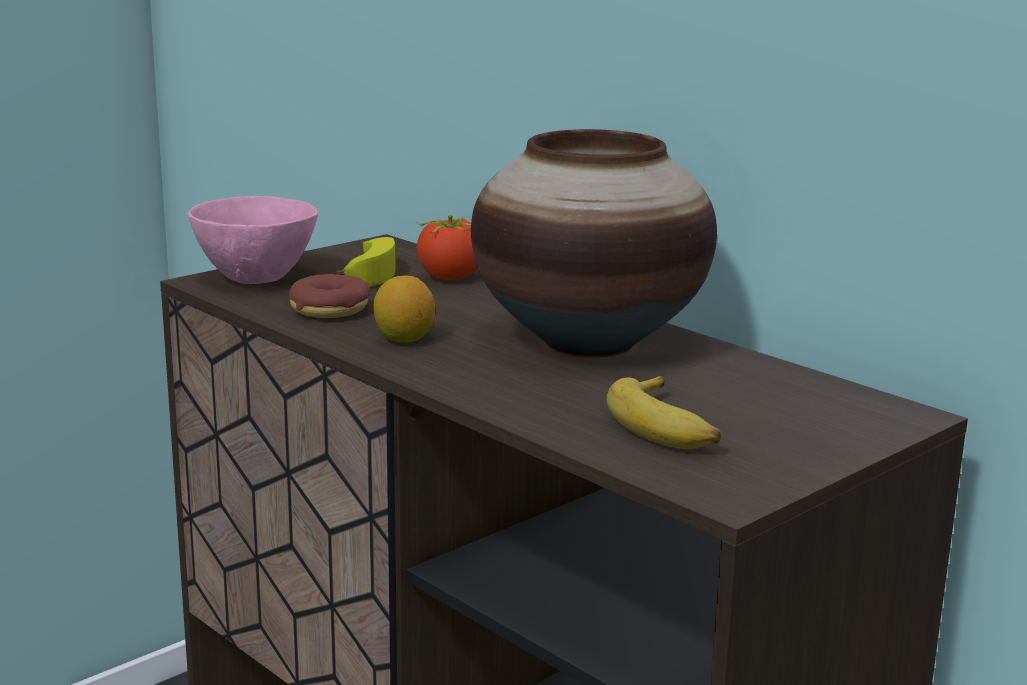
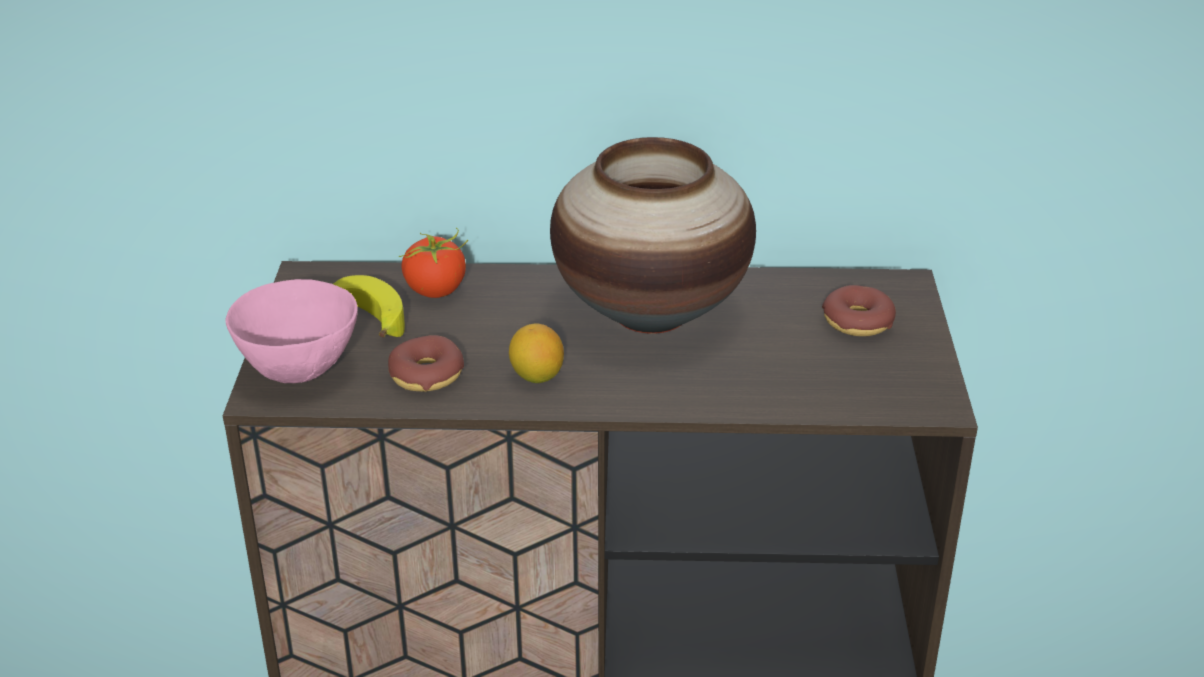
camera: 45 degrees left, 15 degrees up
(666, 428) = (823, 368): banana -> none
(783, 416) = (857, 322): none -> donut

